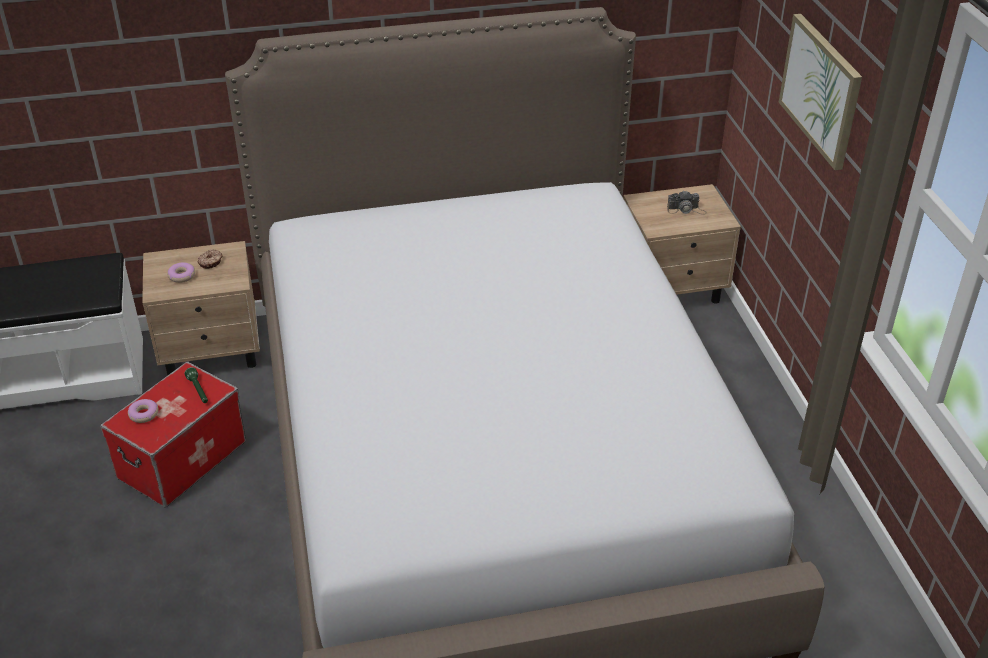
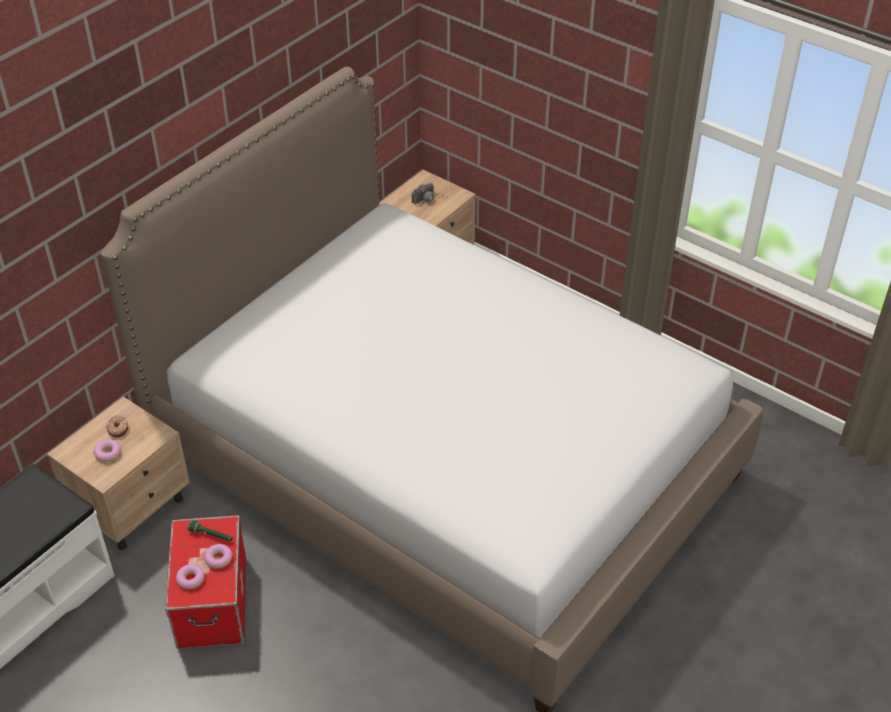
camera: 40 degrees left, 5 degrees up
(181, 412) = (218, 558): none -> donut
(821, 90) = (555, 72): picture -> none

